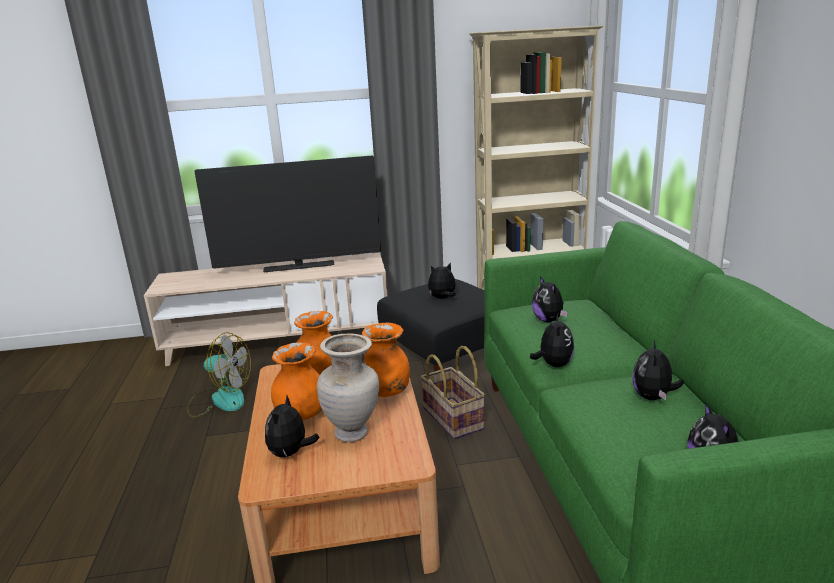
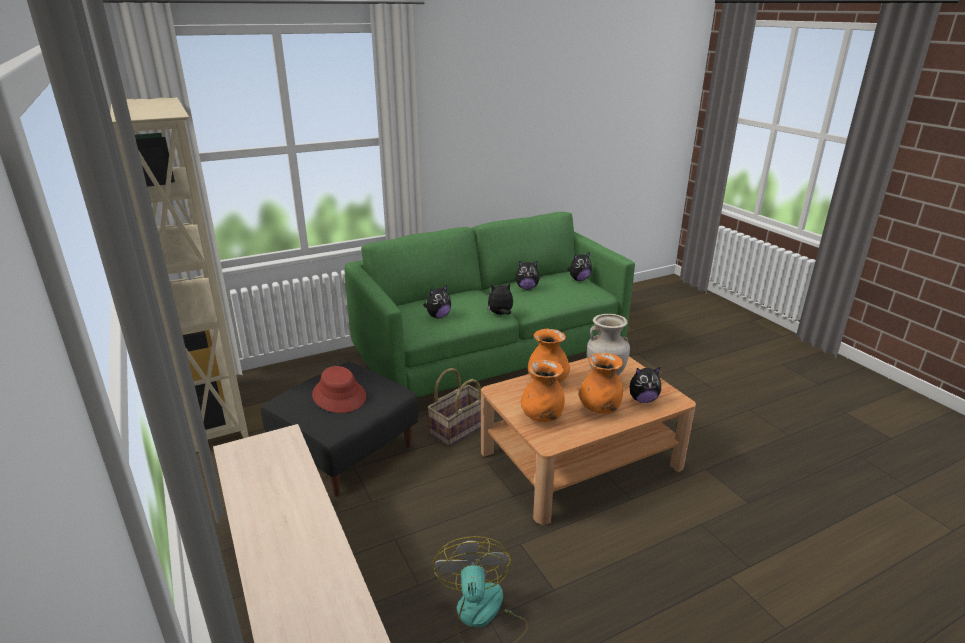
camera: 110 degrees left, 5 degrees up
(299, 267) = (268, 510): television -> none
(442, 298) = (339, 396): plush toy -> red hat

